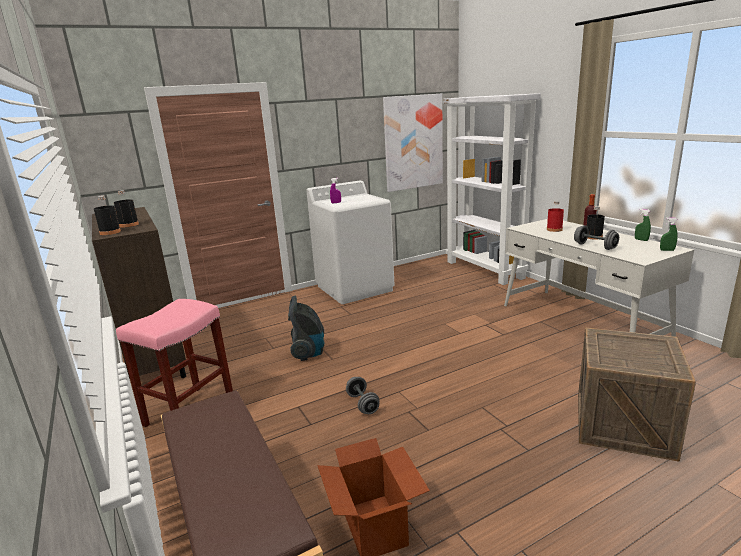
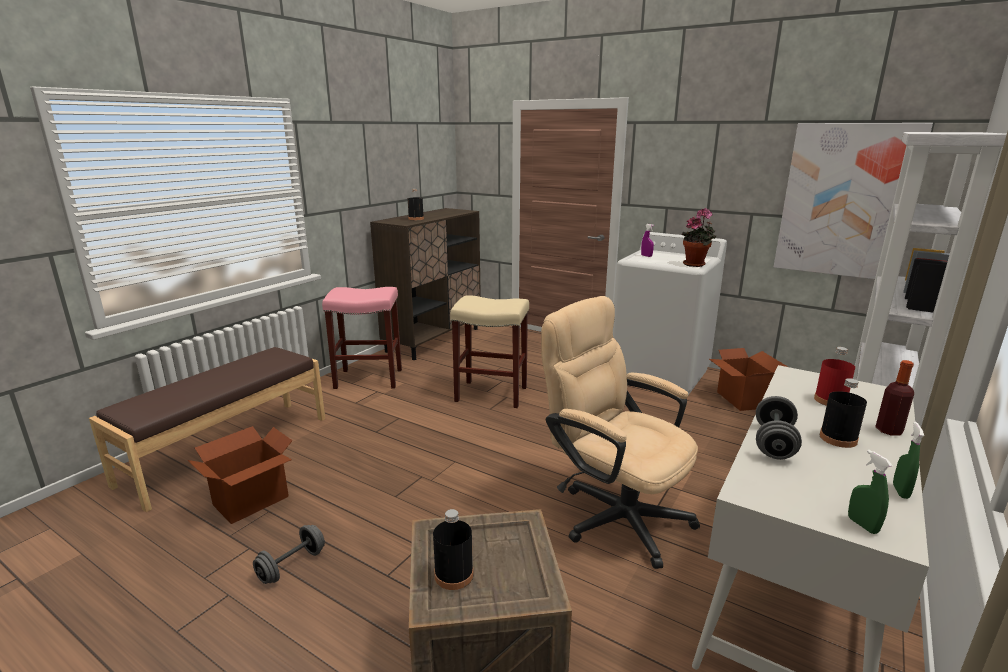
camera: 60 degrees right, 0 degrees up
(110, 232) = (392, 220): black bottle -> black bottle (454, 575)
(309, 352) = (492, 394): vacuum cleaner -> beige stool
(363, 404) = (420, 447): grey dumbbell -> grey dumbbell (292, 566)
(375, 198) = (696, 264): none -> potted plant
(412, 278) = (741, 400): none -> cardboard box
(501, 348) = (614, 513): none -> beige office chair

